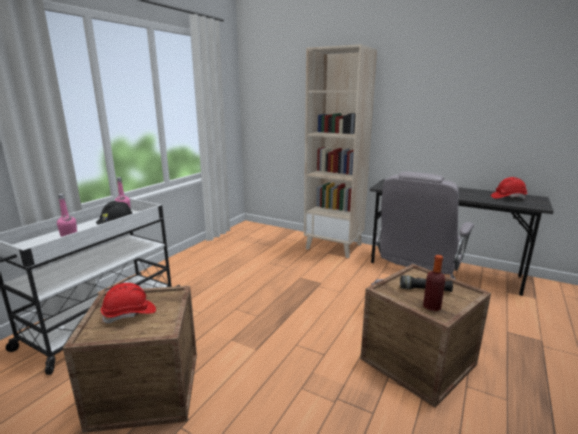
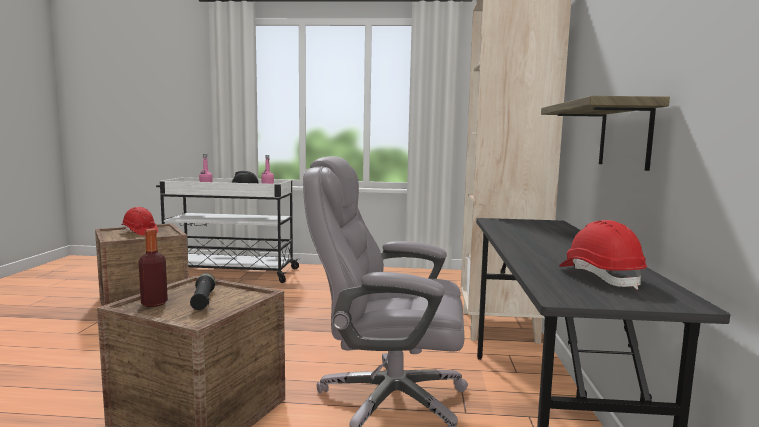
camera: 65 degrees right, 10 degrees down
(455, 139) = (625, 135): none -> shelf

